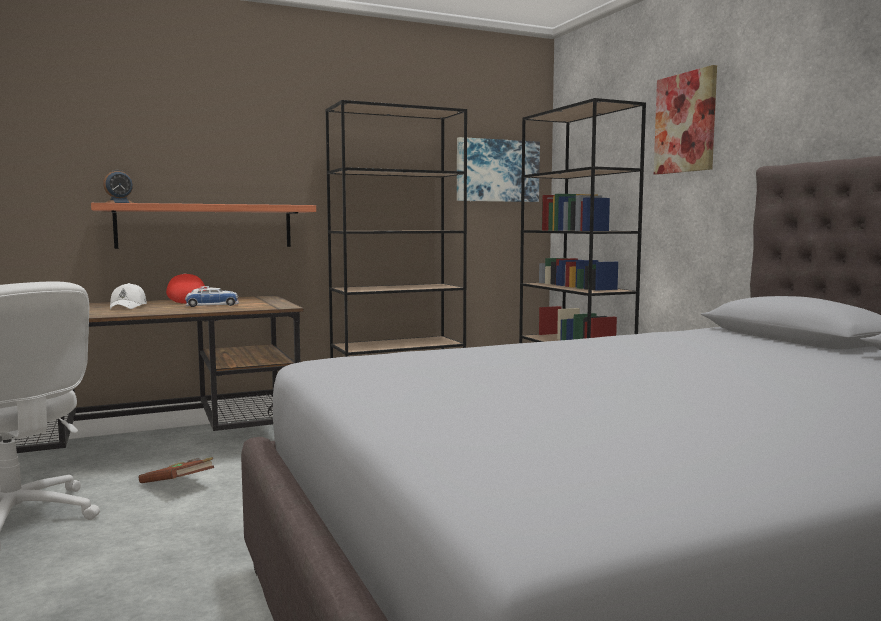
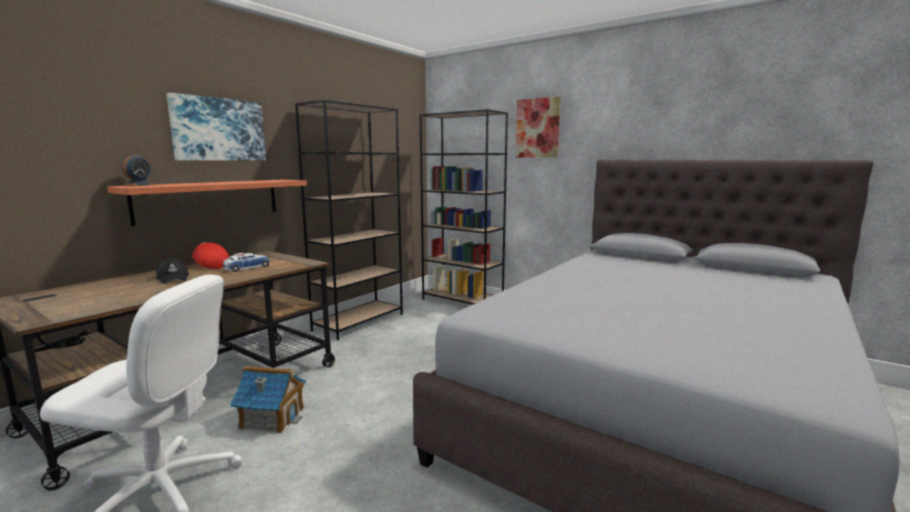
camera: 30 degrees left, 5 degrees up
(128, 306) = (173, 278): white cap -> black cap
(178, 485) = (272, 417): brown book -> toy house
(497, 171) = (399, 149): picture -> picture (218, 129)

